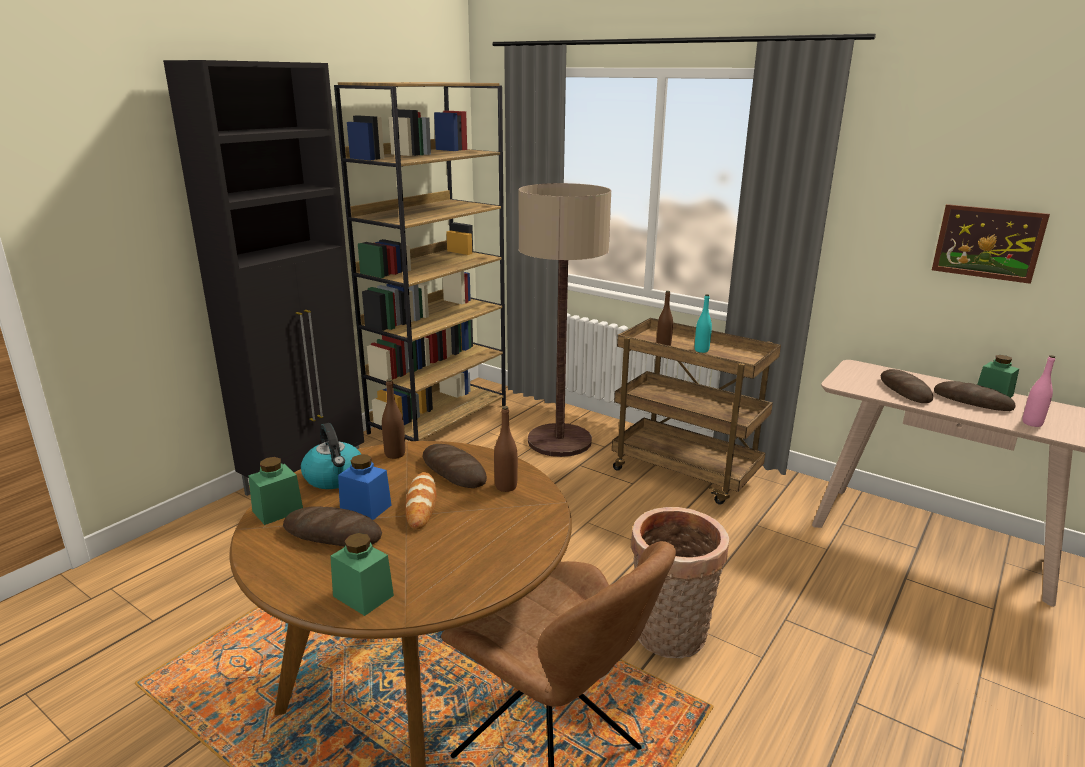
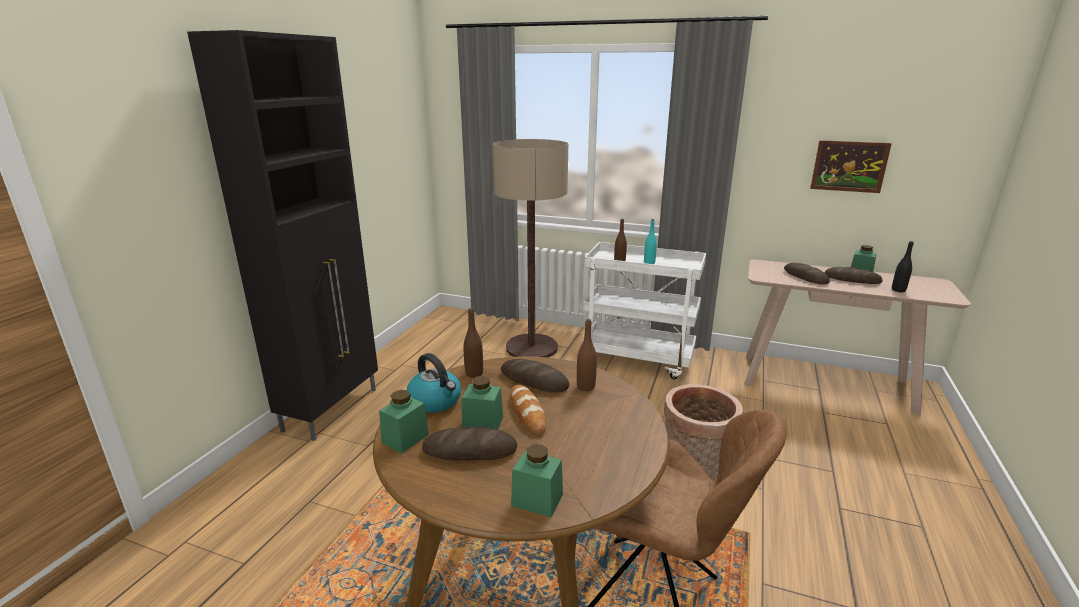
camera: 15 degrees left, 0 degrees up
(366, 508) = (482, 423): blue jar -> green jar
(439, 418) = (424, 342): brown bookcase -> none
(686, 473) = (638, 359): brown cart -> white cart
(1032, 423) = (898, 290): pink bottle -> black bottle

